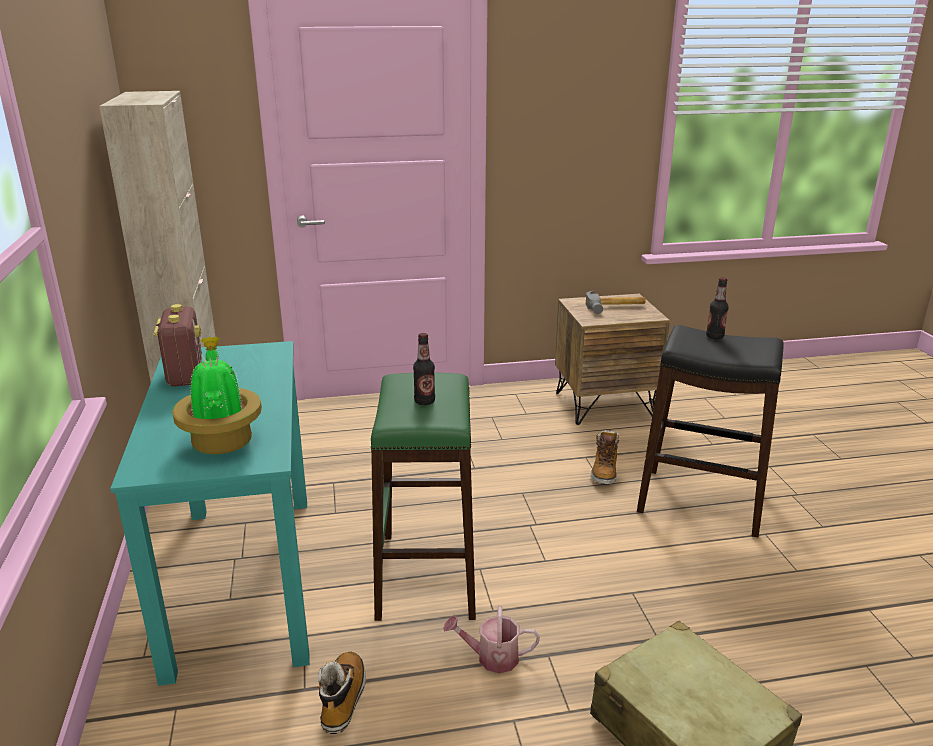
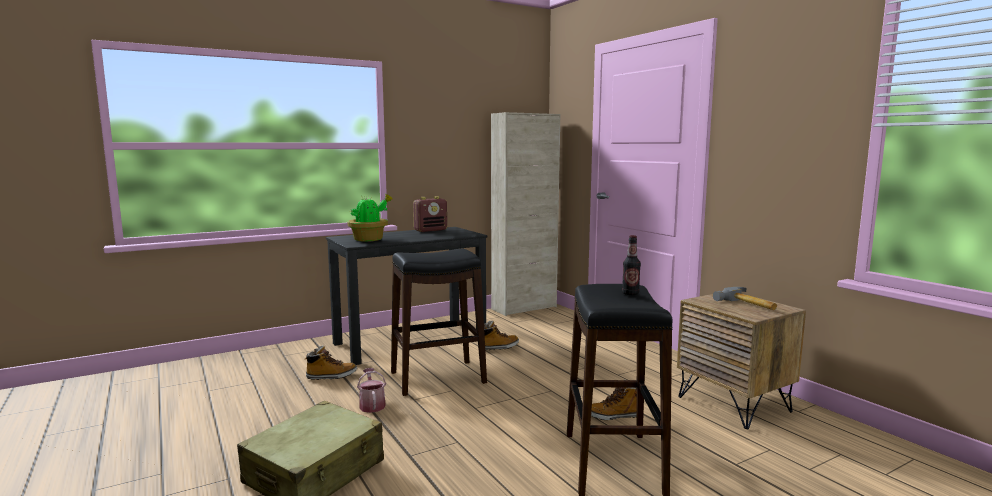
camera: 70 degrees right, 15 degrees down
(244, 578) = (410, 341): turquoise desk -> black desk
(349, 497) = (498, 347): none -> boot
(424, 401) = (432, 254): bottle -> none
(427, 575) = (437, 378): green stool -> black stool

